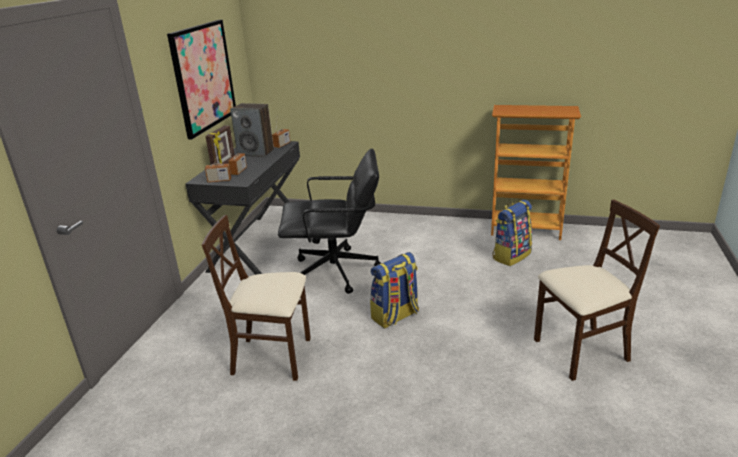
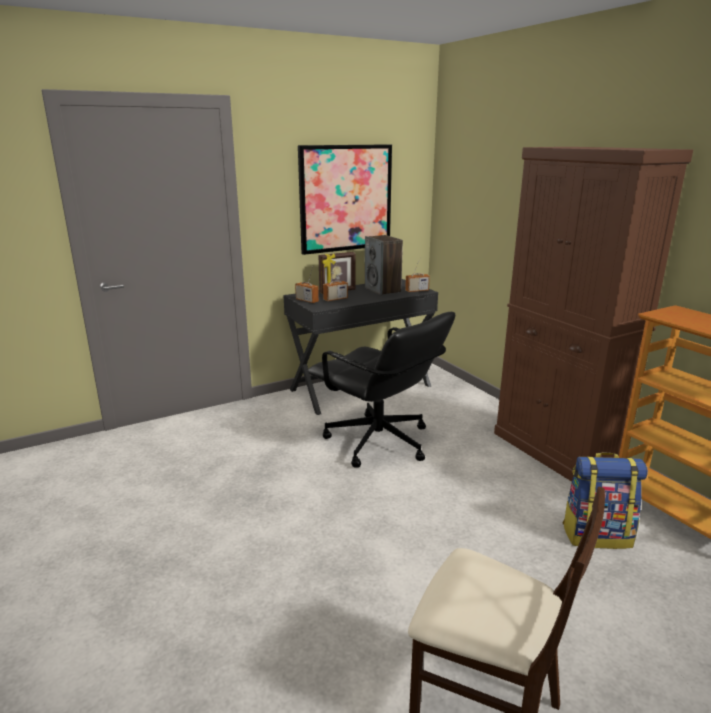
camera: 45 degrees right, 5 degrees down
(273, 357) = (215, 481): beige chair -> none
(395, 316) = (355, 514): backpack -> none
(436, 225) = (556, 451): none -> brown cabinet

